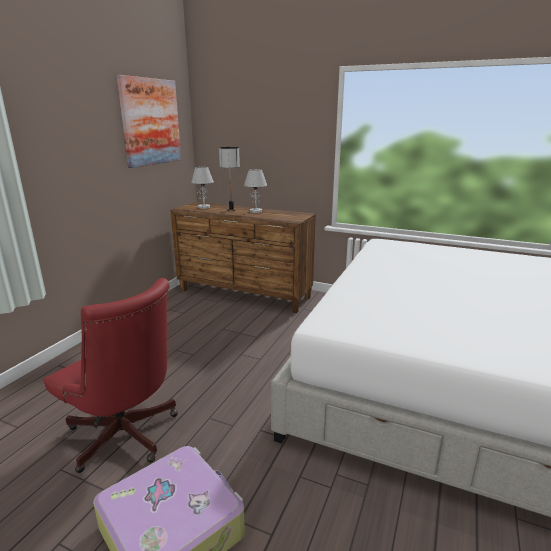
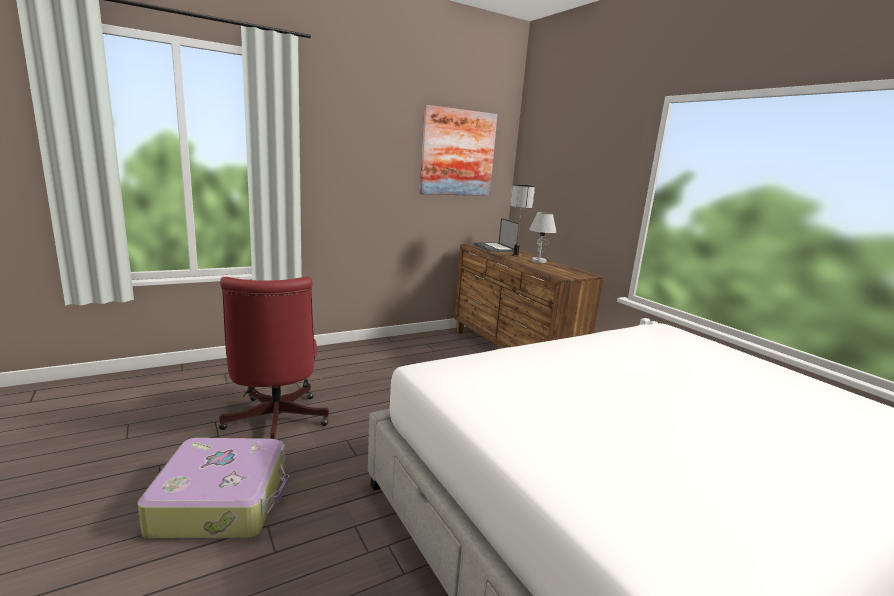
camera: 35 degrees right, 5 degrees down
(204, 207) = (495, 248): white table lamp -> laptop

